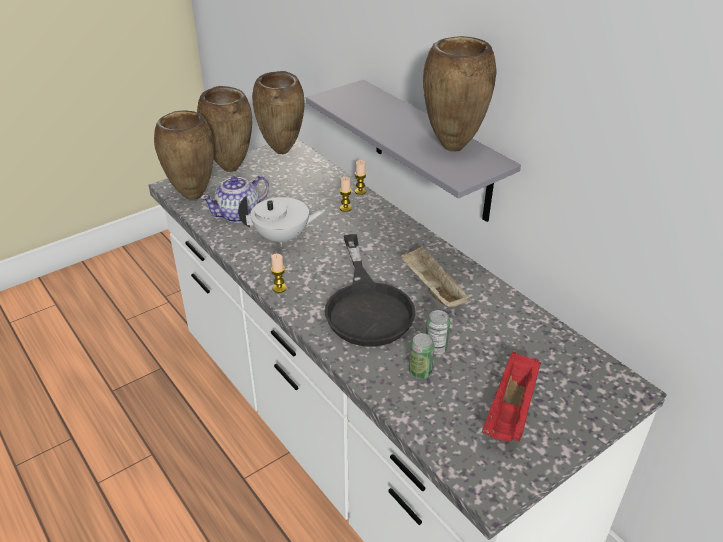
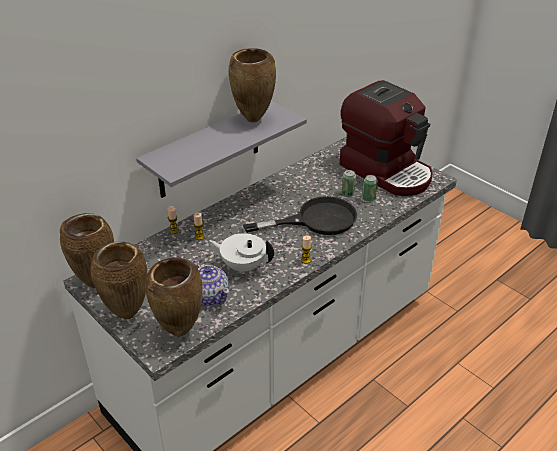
camera: 95 degrees left, 0 degrees up
(282, 238) = (243, 266): white teapot -> white teapot turned 60 degrees counterclockwise
(431, 289) = (294, 195): beige tray -> none
(511, 411) = (386, 171): red tray -> coffee machine

